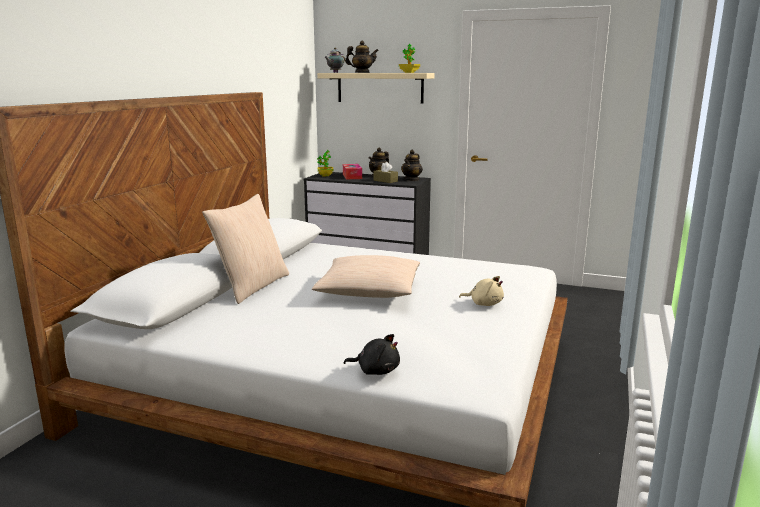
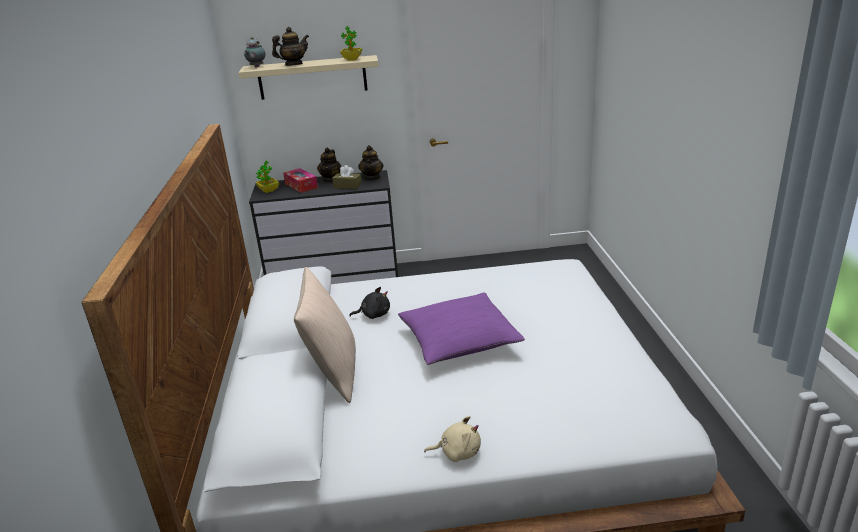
camera: 25 degrees left, 10 degrees up
(369, 290) = (459, 340): beige pillow -> purple pillow
(376, 370) = (575, 441): black plush toy -> black plush toy (374, 314)
(484, 304) = (573, 324): beige plush toy -> beige plush toy (457, 452)

